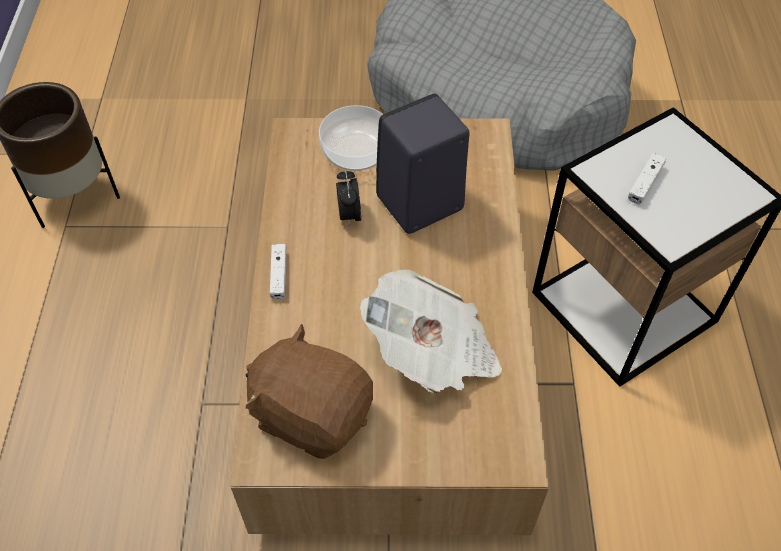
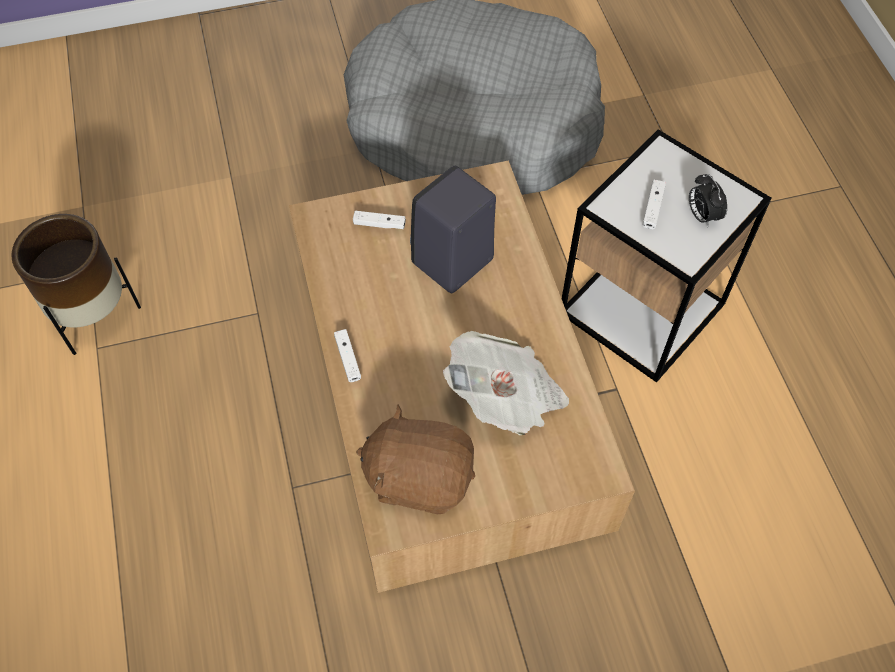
camera: 15 degrees left, 5 degrees up
(349, 215) = (392, 287): alarm clock -> alarm clock (701, 215)
(356, 153) = (379, 224): bowl -> white game controller

